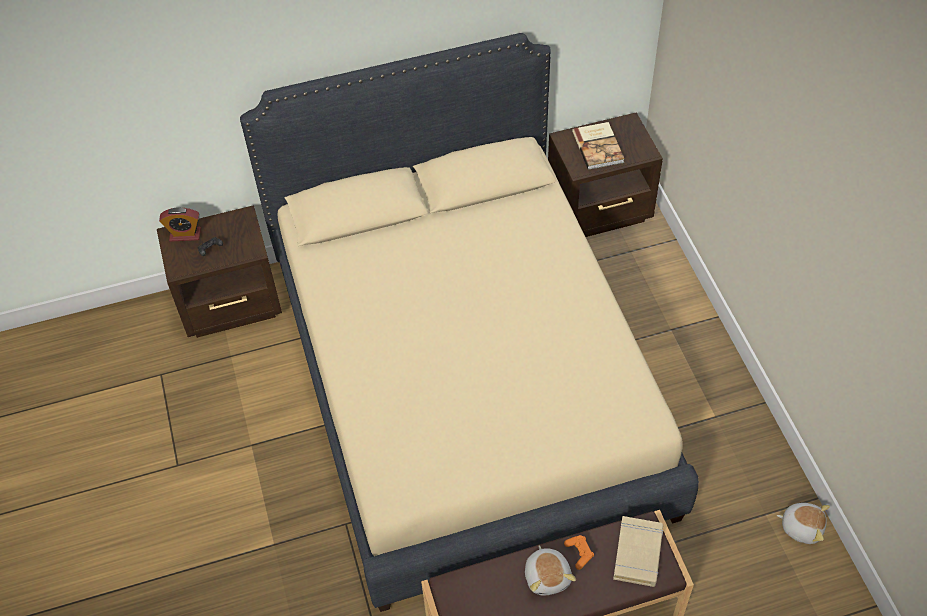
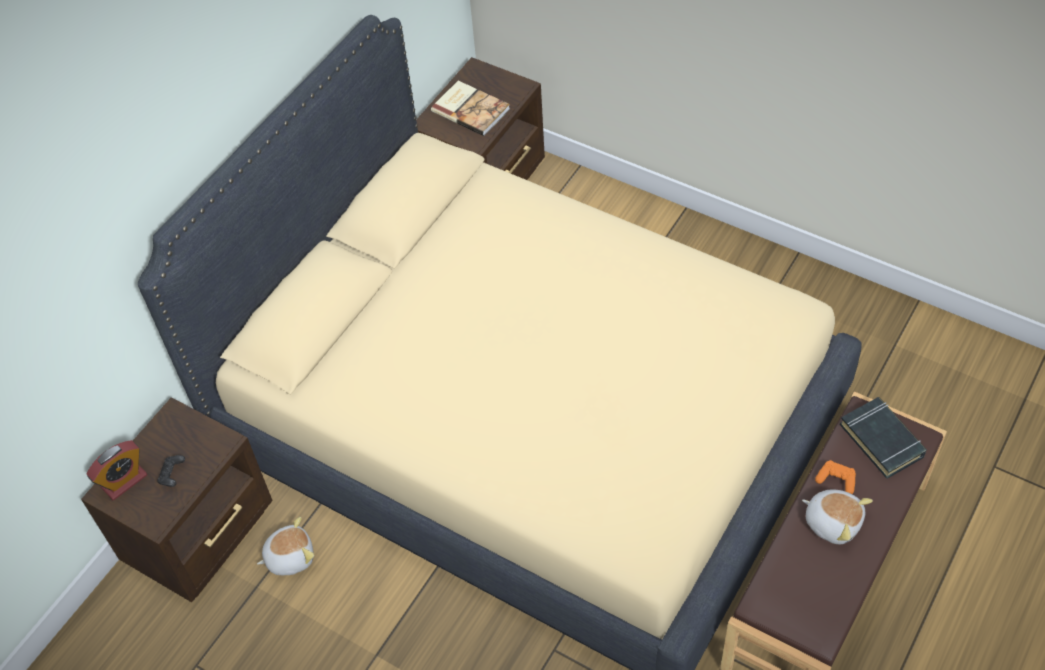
camera: 40 degrees left, 0 degrees up
(638, 553) = (882, 440): beige book -> black book
(801, 527) = (931, 333): plush toy -> plush toy (289, 557)

